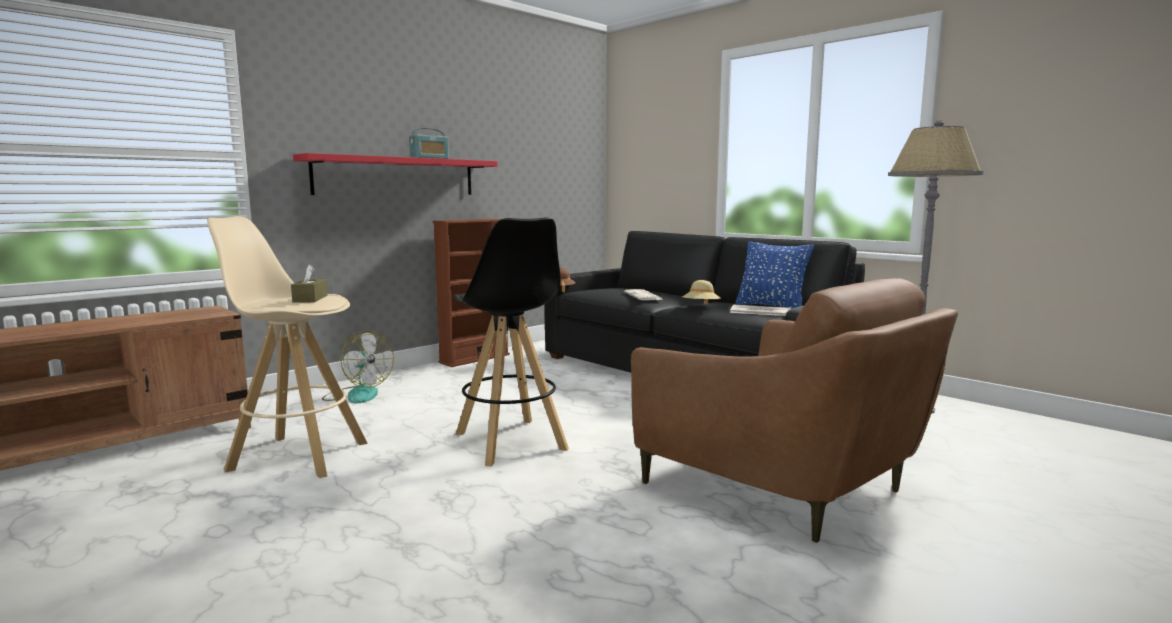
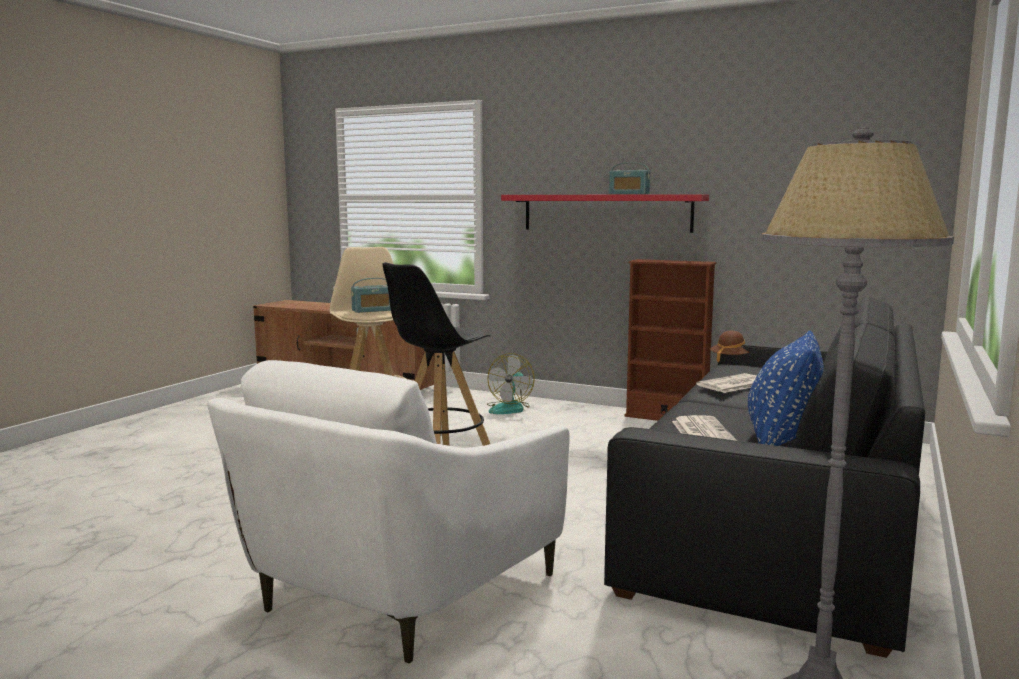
camera: 70 degrees right, 0 degrees up
(310, 299) = (373, 310): brown tissue box -> radio
(701, 307) = (703, 410): beige hat -> none
(785, 486) = (394, 592): brown armchair -> white armchair

